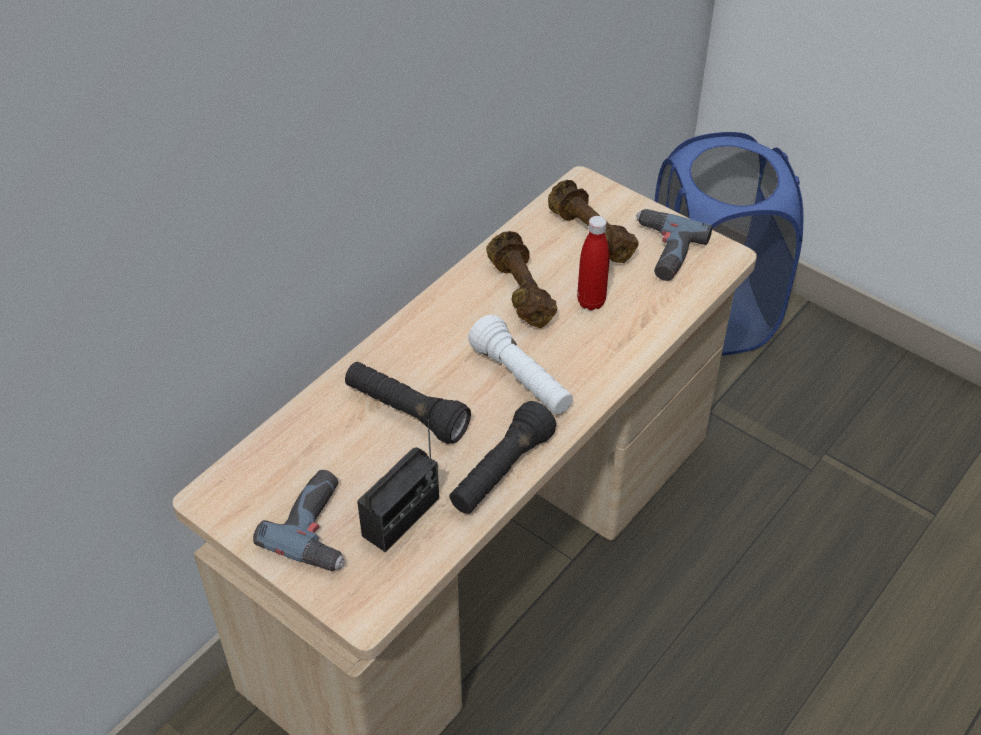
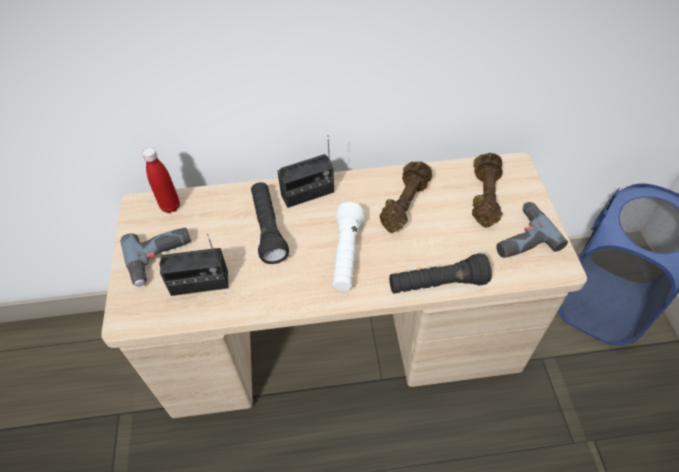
camera: 45 degrees right, 5 degrees up
(403, 348) = (307, 194): none -> radio
(501, 472) = (274, 299): black flashlight -> black flashlight (437, 284)
(591, 302) = (439, 238): red bottle -> red bottle (170, 206)

